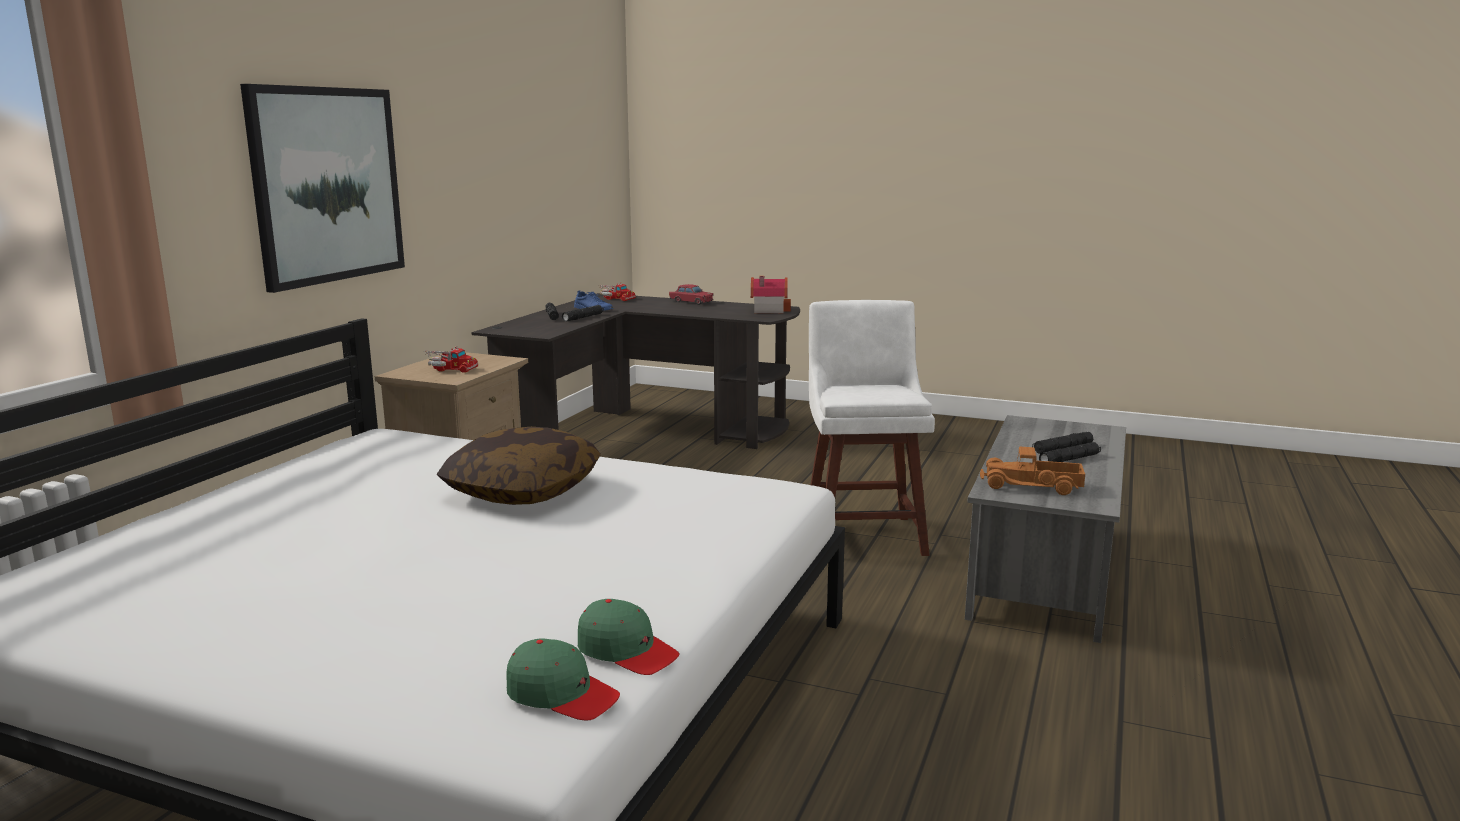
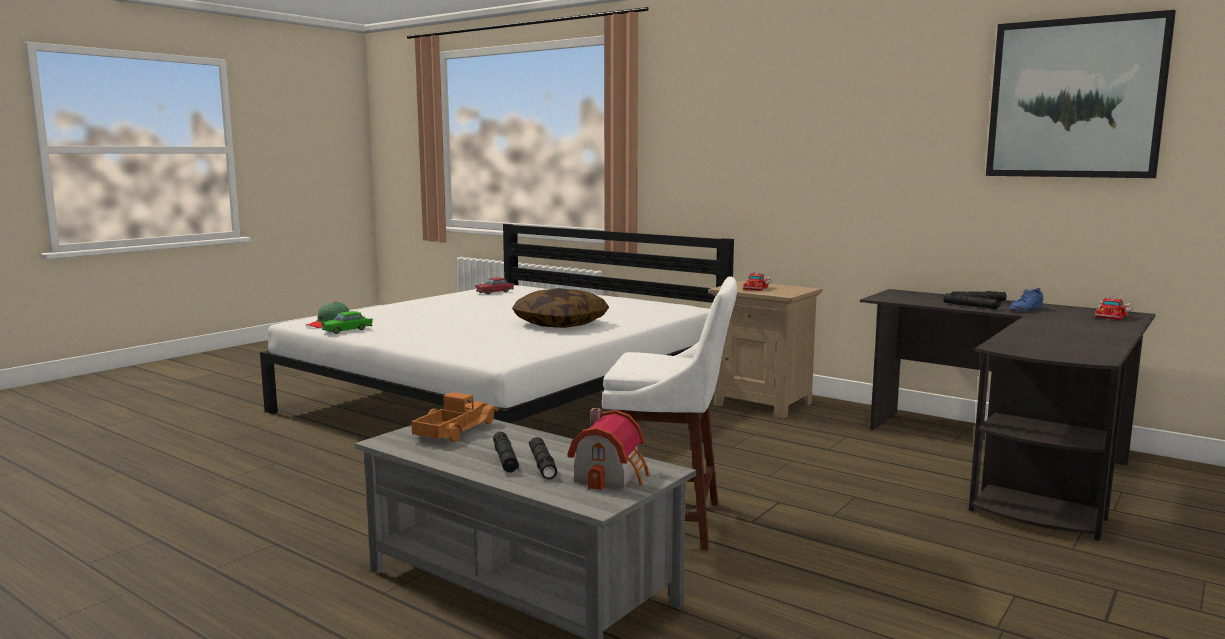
camera: 105 degrees right, 5 degrees down
(327, 185) = (765, 152): picture -> picture (1075, 98)
(627, 651) = (347, 330): green cap -> green toy car
(691, 302) = (1113, 333): red toy car -> red toy car (495, 292)
(767, 310) = (1070, 352): toy house -> toy house (611, 475)

